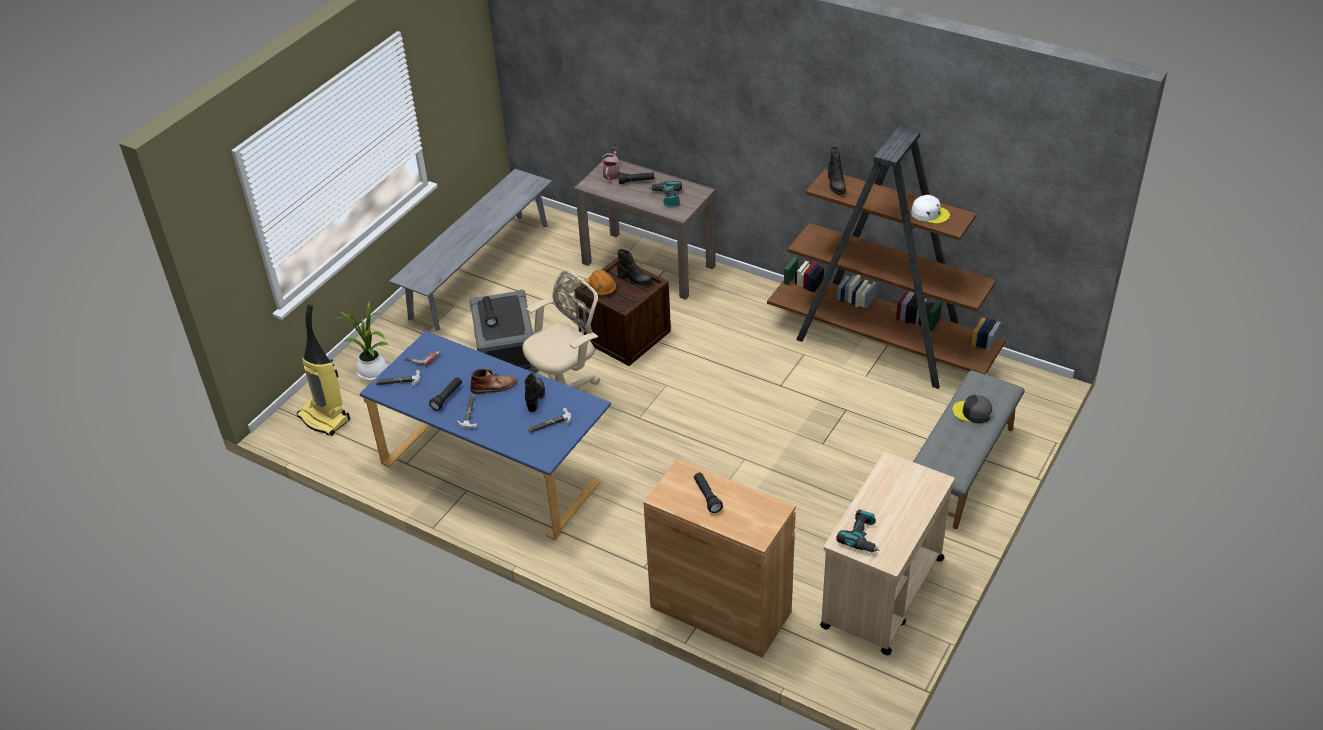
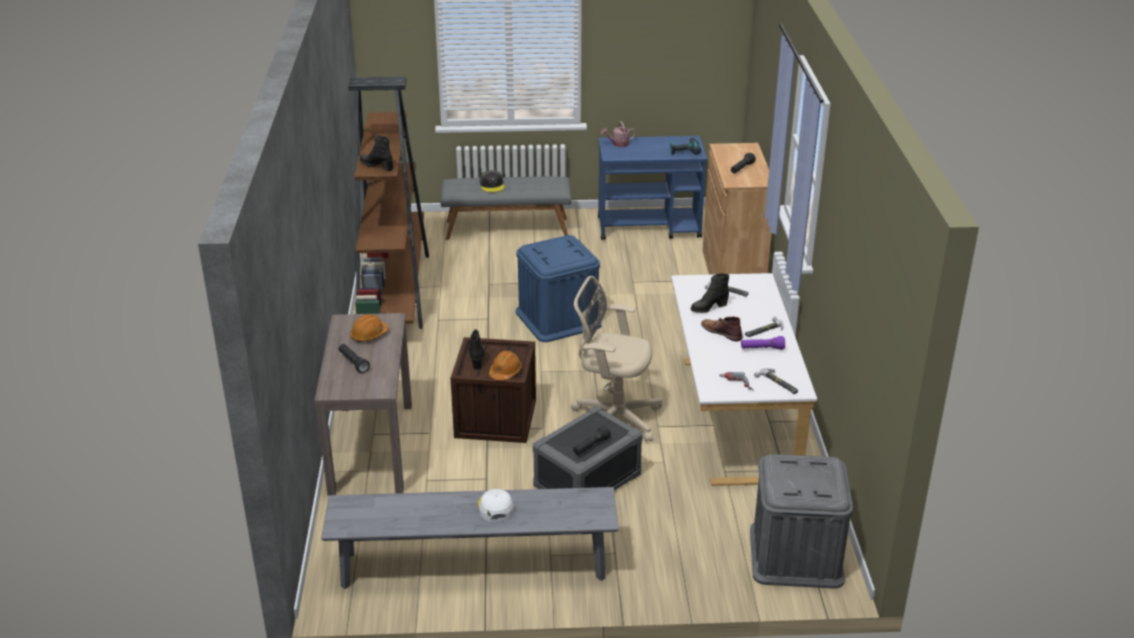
camera: 125 degrees left, 10 degrees down
(325, 418) = (795, 555): vacuum cleaner -> grey storage box
(374, 373) = (704, 557): potted plant -> none
(447, 397) = (762, 349): black flashlight -> purple flashlight
(495, 470) = (732, 417): blue desk -> white desk
(612, 173) = (348, 384): watering can -> watering can (618, 144)
(667, 197) = (369, 335): power drill -> orange hard hat
(742, 430) = (558, 318): none -> blue storage box
(835, 185) = (377, 166): black boot -> black boot turned 105 degrees counterclockwise
(882, 593) = (649, 227): beige cart -> blue cart
(929, 213) = (385, 126): white cap -> white cap (495, 507)

